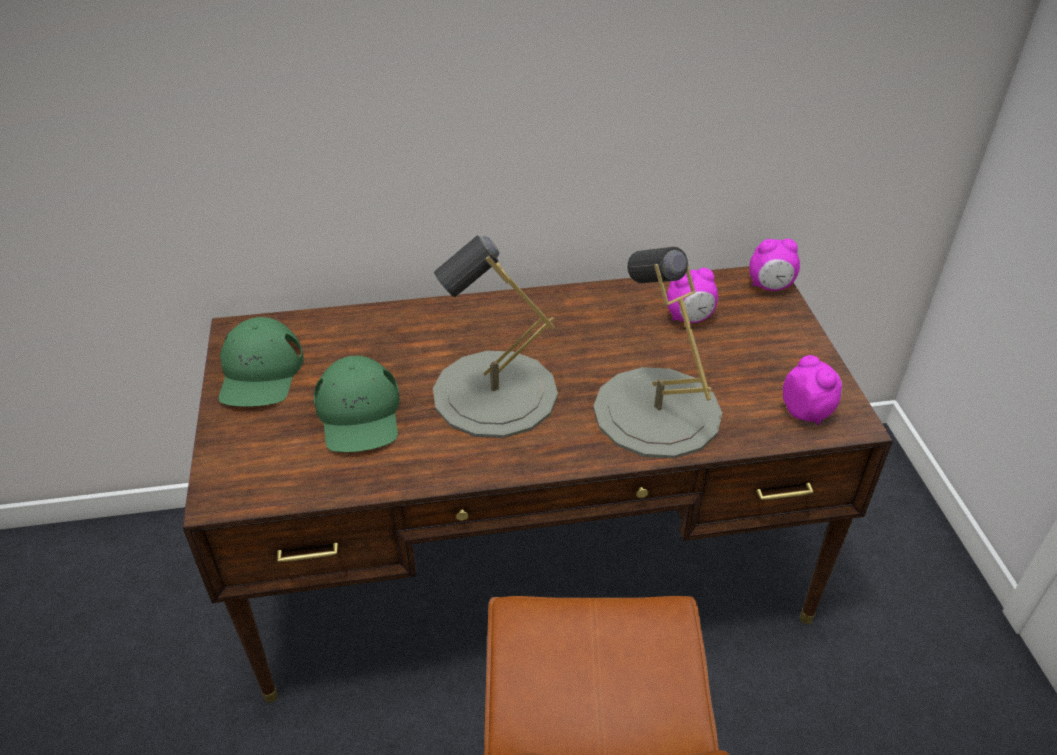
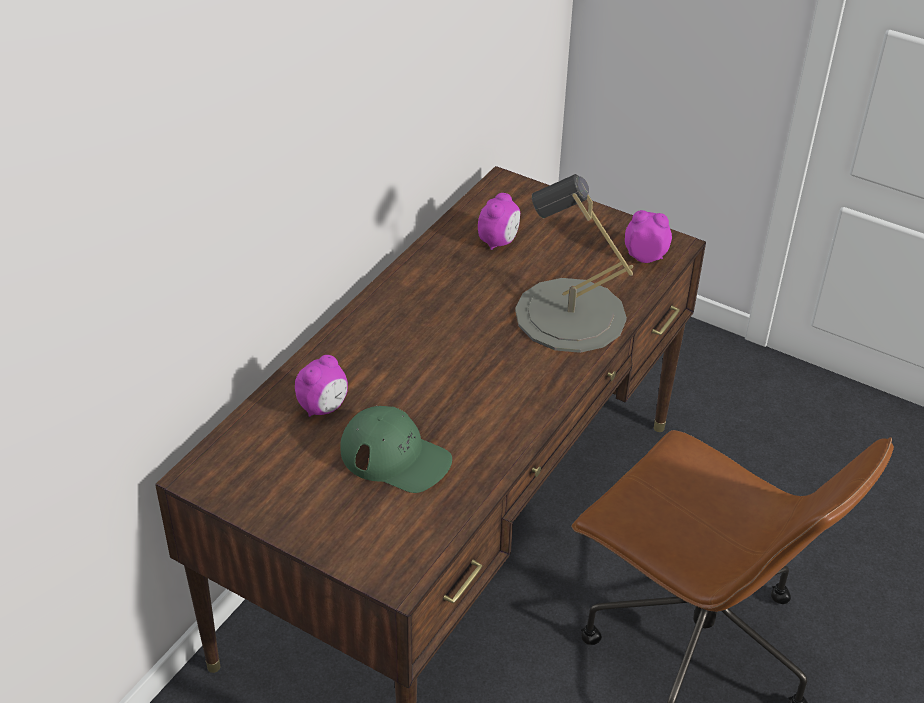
camera: 50 degrees left, 0 degrees up
(260, 373) = (274, 488): green cap -> none
(495, 394) = (460, 377): grey table lamp -> none
(770, 287) = (513, 187): alarm clock -> alarm clock (323, 407)

